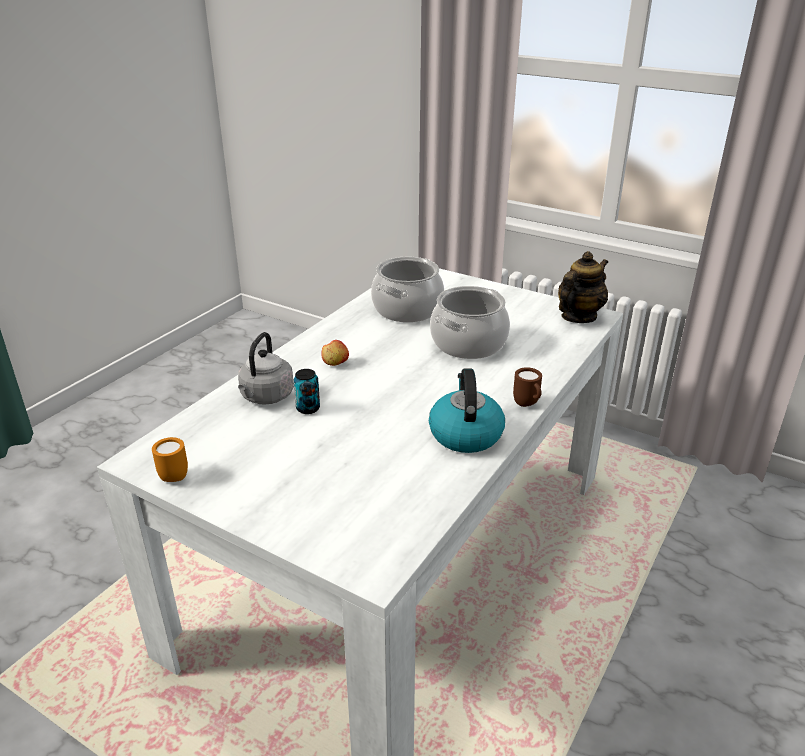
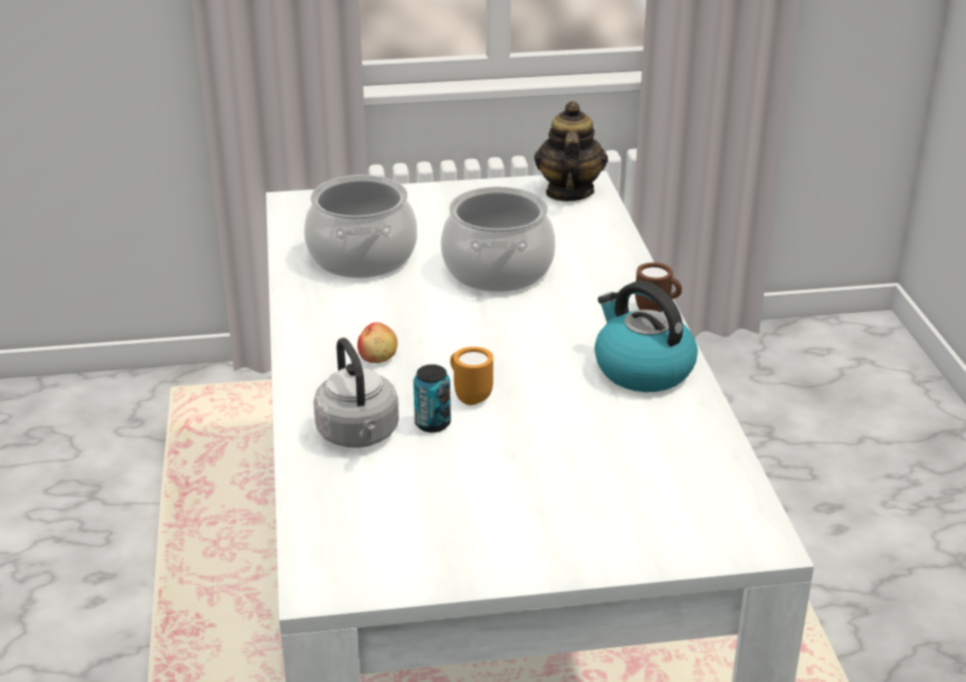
camera: 40 degrees left, 0 degrees up
(175, 474) = (398, 572): orange mug -> orange mug (469, 396)

